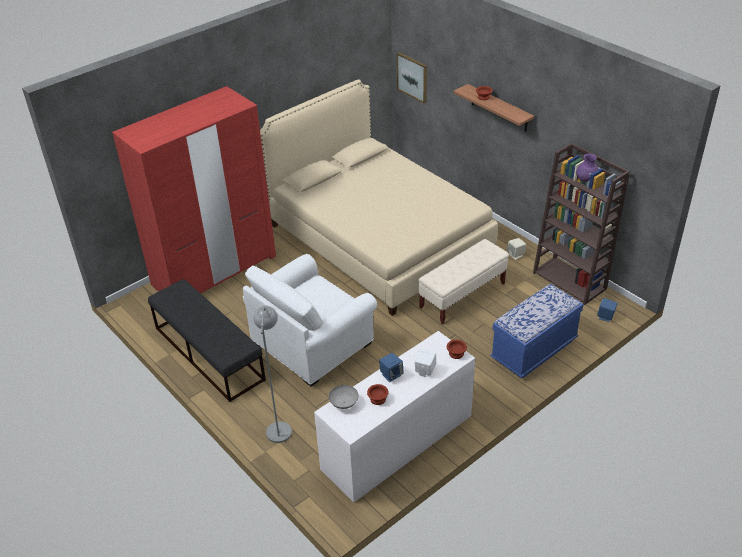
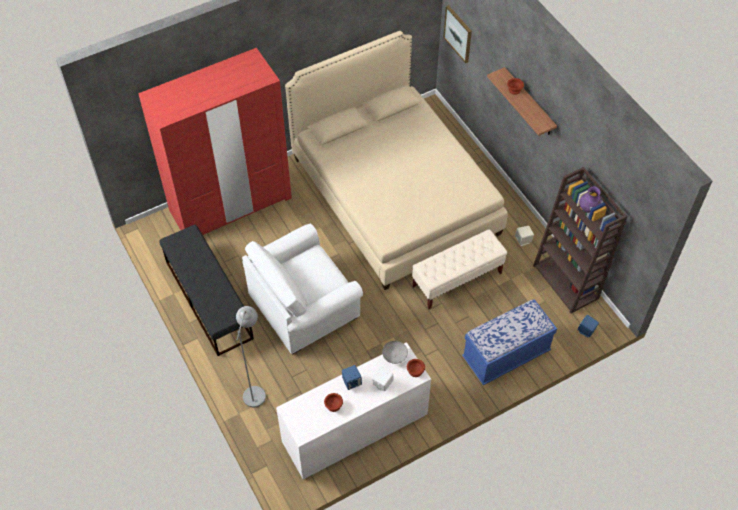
camera: 10 degrees right, 15 degrees up
(343, 403) = (303, 403): grey bowl -> grey bowl (394, 356)

